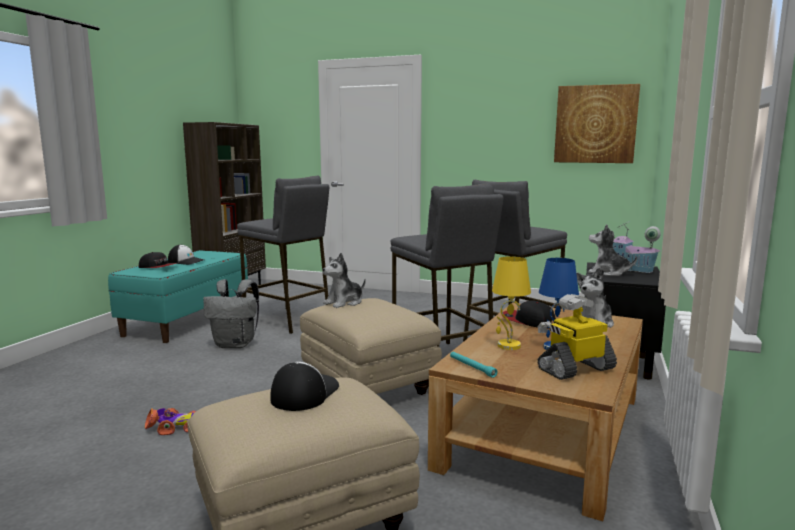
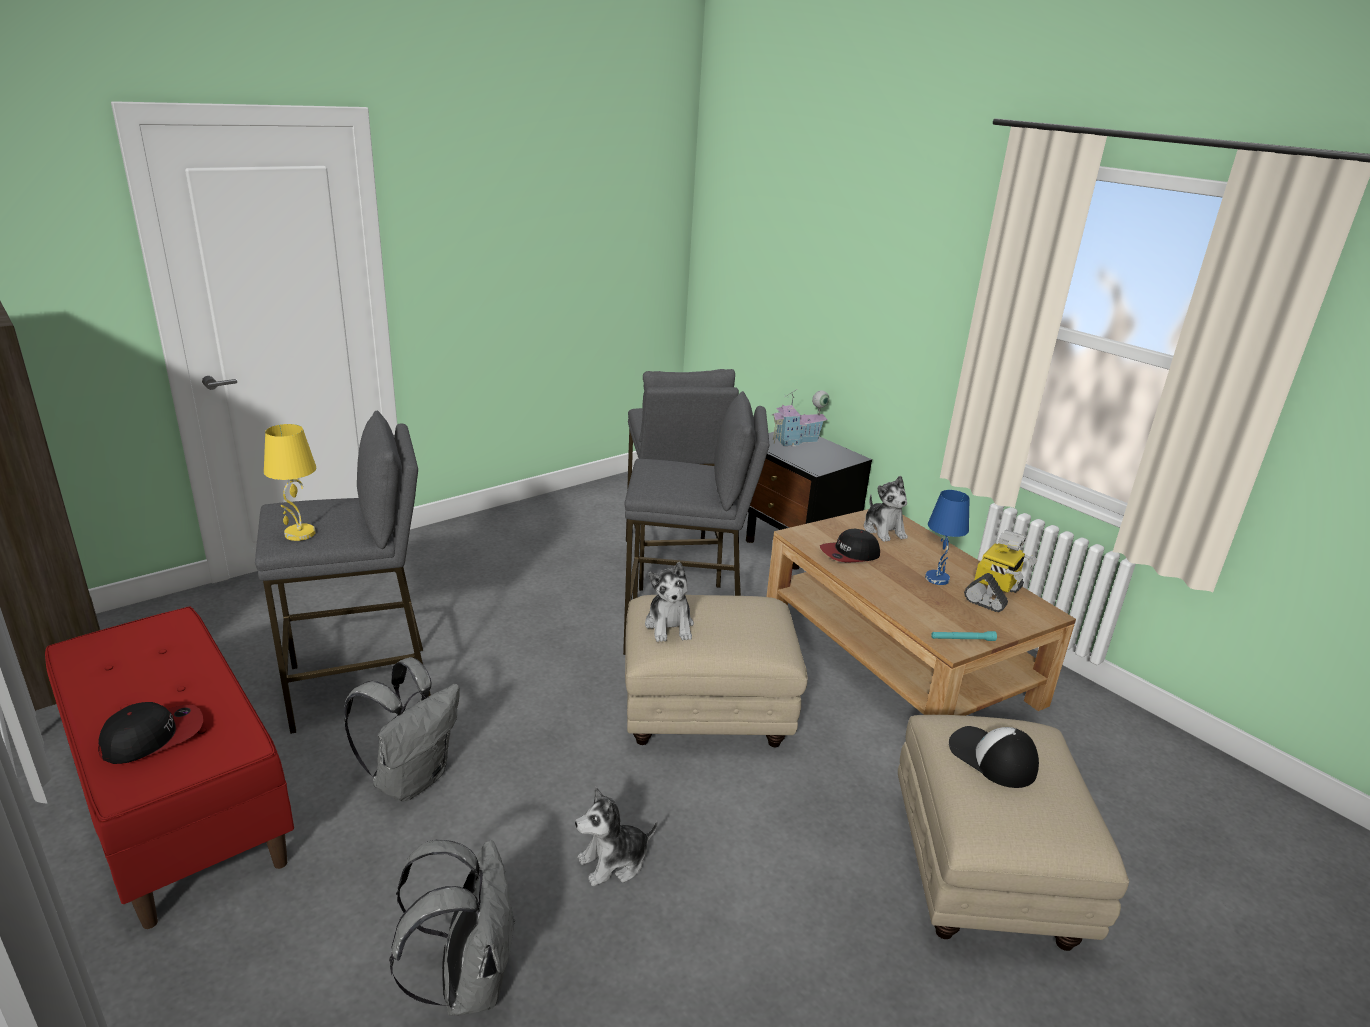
camera: 60 degrees left, 15 degrees up
(115, 388) = (467, 980): none -> grey backpack
(174, 427) = (693, 929): toy car -> none
(186, 261) = (158, 689): cap -> none
(187, 320) = (179, 804): turquoise bench -> red bench
(508, 346) = (916, 597): yellow table lamp -> yellow table lamp (299, 534)
(575, 369) = (994, 595): toy robot -> toy robot turned 150 degrees counterclockwise
(595, 124) = (630, 230): picture -> none
(608, 273) = (799, 455): plush toy -> plush toy (614, 862)

